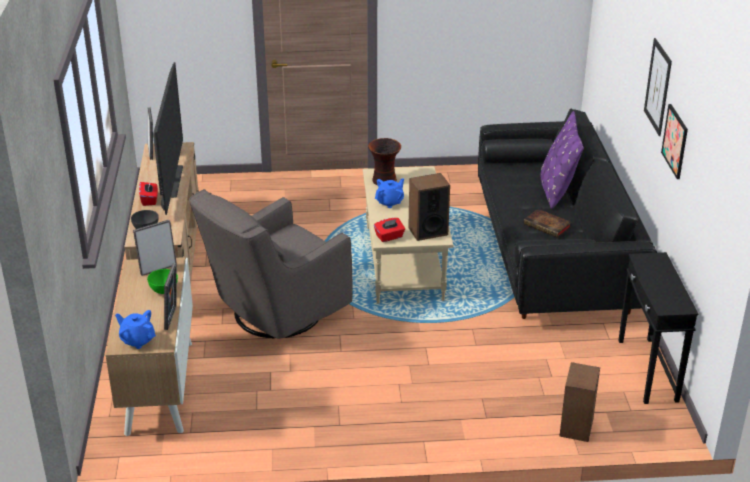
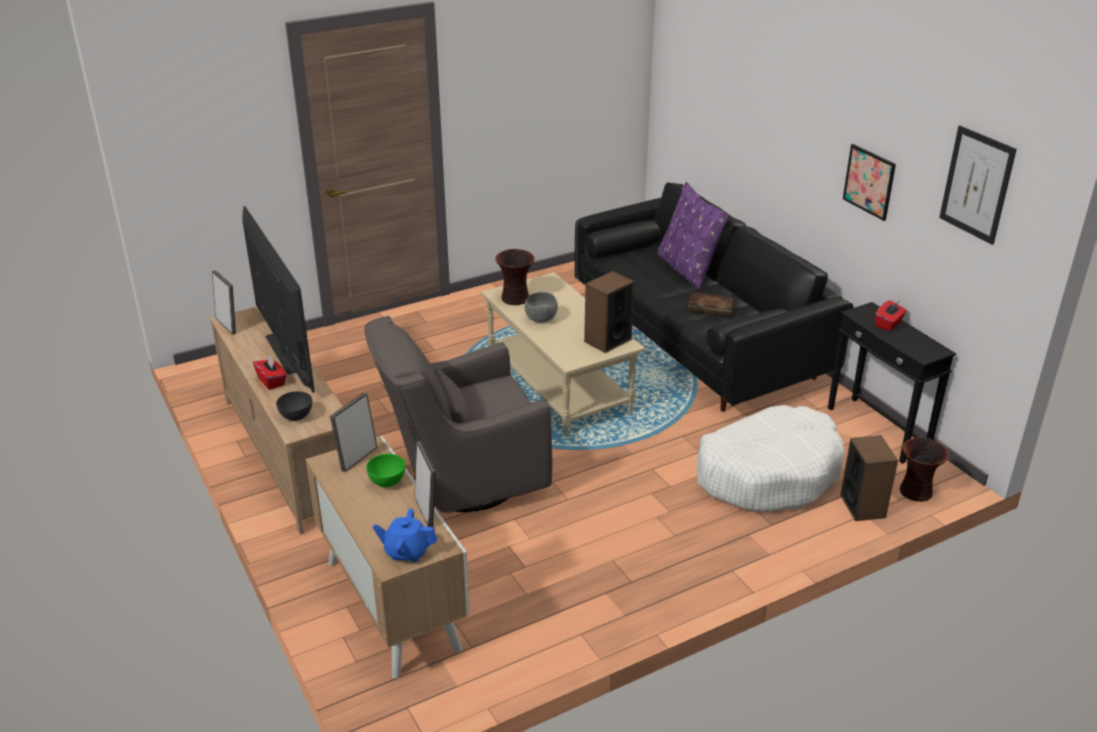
camera: 25 degrees left, 0 degrees up
(274, 314) = (462, 479): grey armchair -> grey armchair turned 45 degrees clockwise
(389, 237) = (573, 356): red tissue box -> red tissue box (888, 324)
(390, 202) = (541, 320): blue teapot -> grey bowl
(518, 378) = (768, 473): none -> white dog bed
(634, 430) = (916, 492): none -> vase
(658, 86) = (820, 131): picture -> picture (976, 184)

